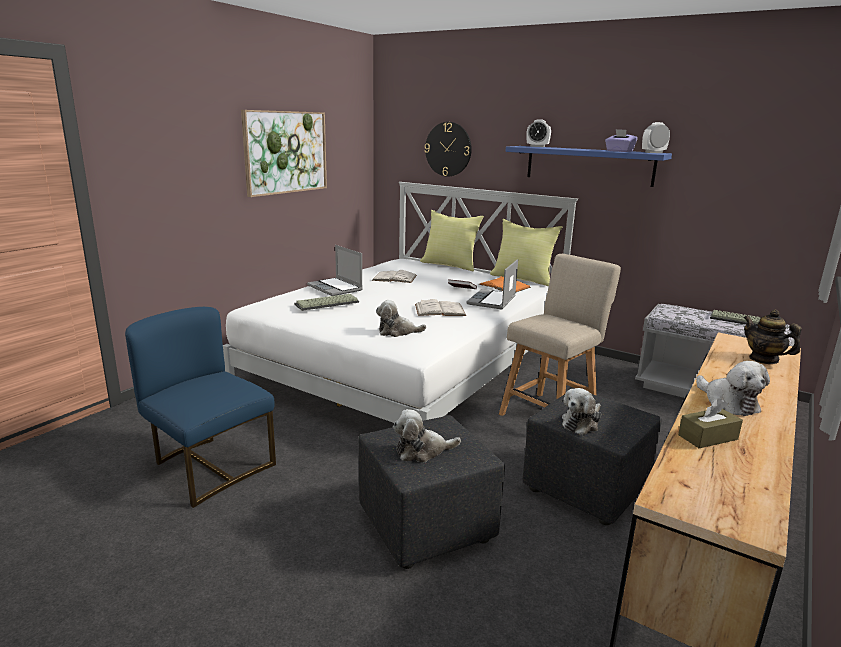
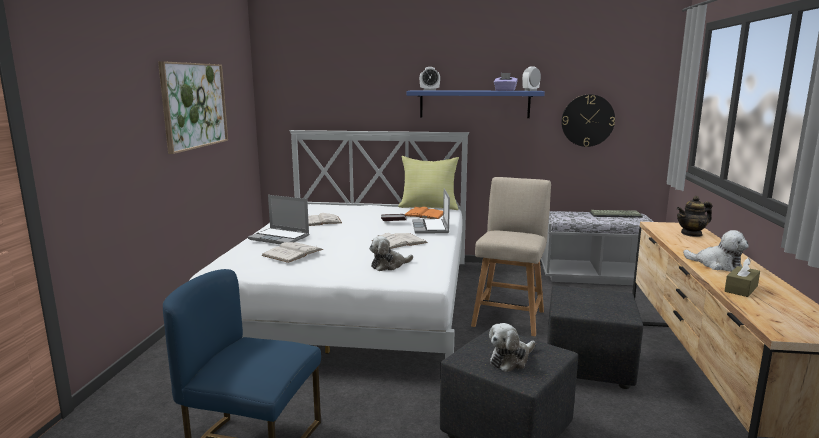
camera: 25 degrees left, 5 degrees down
(326, 304) = (292, 252): keyboard -> white book
(448, 149) = (339, 96): wall clock -> wall clock (587, 120)
(450, 265) = (354, 204): yellow pillow -> none
(581, 423) = (592, 309): plush toy -> none
(764, 359) = (691, 234): teapot -> teapot turned 45 degrees counterclockwise

